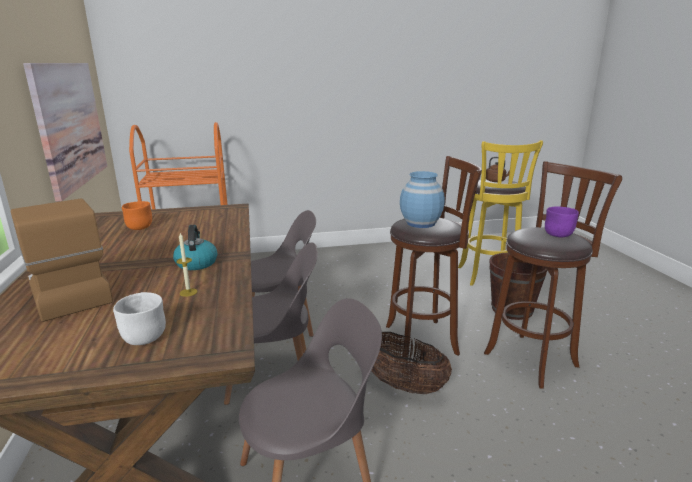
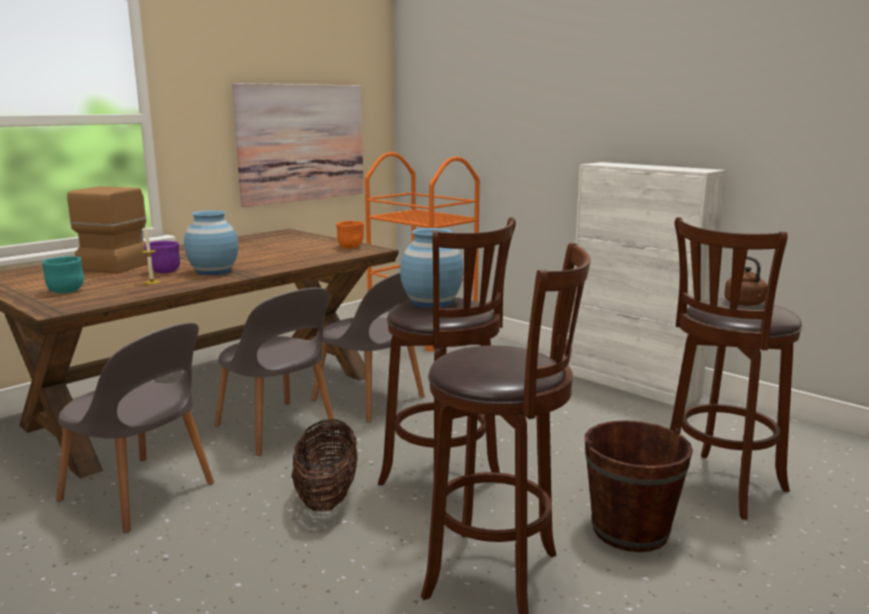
camera: 55 degrees right, 5 degrees down
(139, 227) = (275, 244): orange bowl -> orange bowl (351, 247)
(143, 338) = (66, 291): white bowl -> turquoise bowl
(196, 263) = (214, 271): kettle -> blue vase
(367, 250) = (633, 385): none -> white cabinet
(489, 276) = (718, 487): yellow stool -> brown stool
(559, 235) = (502, 363): purple bowl -> purple bowl (164, 272)

